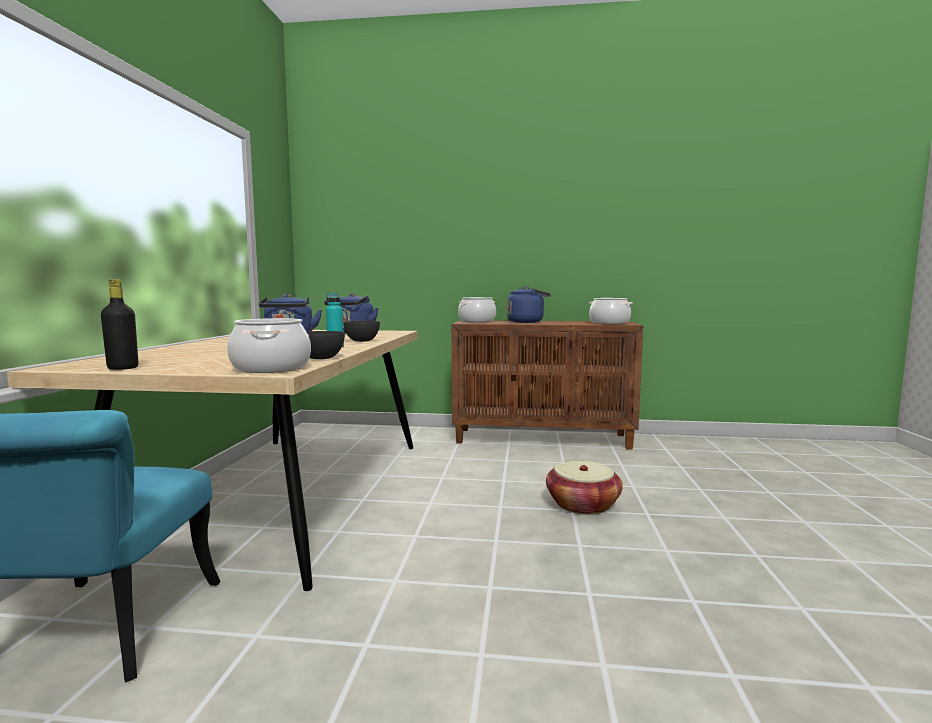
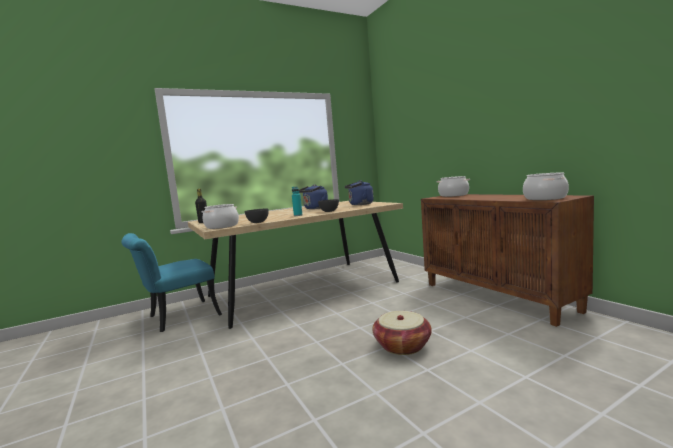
camera: 55 degrees right, 0 degrees up
(527, 322) = (482, 196): blue kettle -> none

